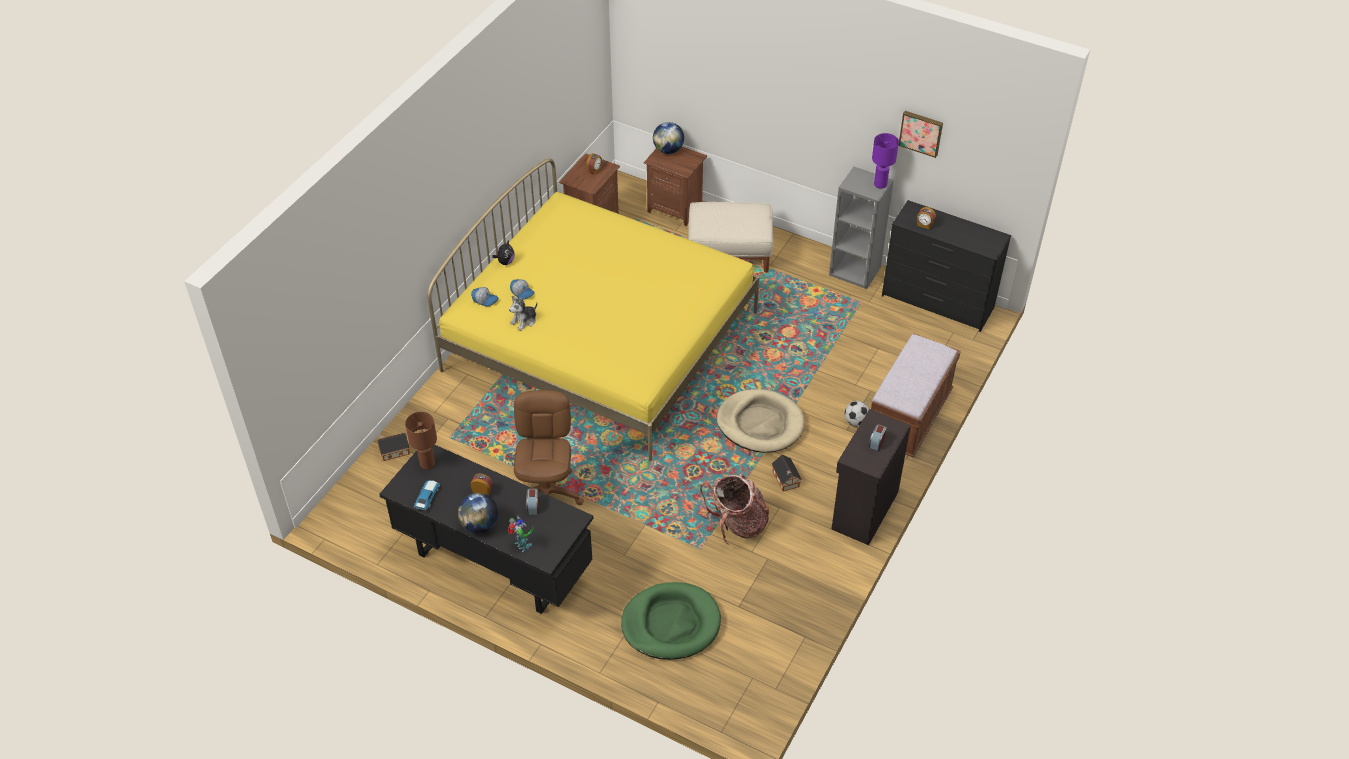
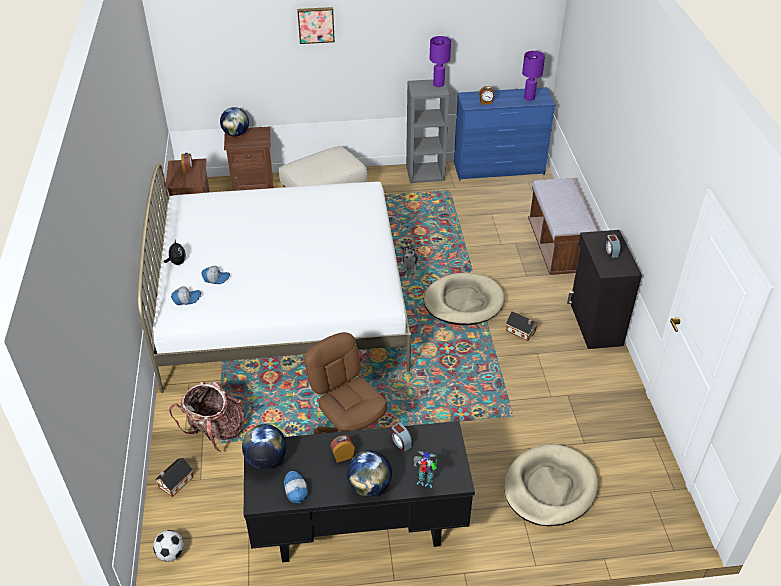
camera: 35 degrees left, 5 degrees down
(427, 463) = (266, 459): brown table lamp -> globe
(427, 497) = (295, 490): toy car -> cap
(524, 321) = (239, 299): plush toy -> plush toy (410, 265)
(601, 341) = (283, 303): yellow bed -> white bed
(671, 623) = (549, 488): green dog bed -> beige dog bed
(737, 524) = (520, 382): backpack -> backpack (216, 431)
(855, 422) = (527, 268): football -> football (171, 554)
(921, 132) = (462, 26): picture -> picture (316, 24)
(937, 302) = (499, 169): black dresser -> blue dresser
(977, 240) = (529, 98): none -> purple table lamp

